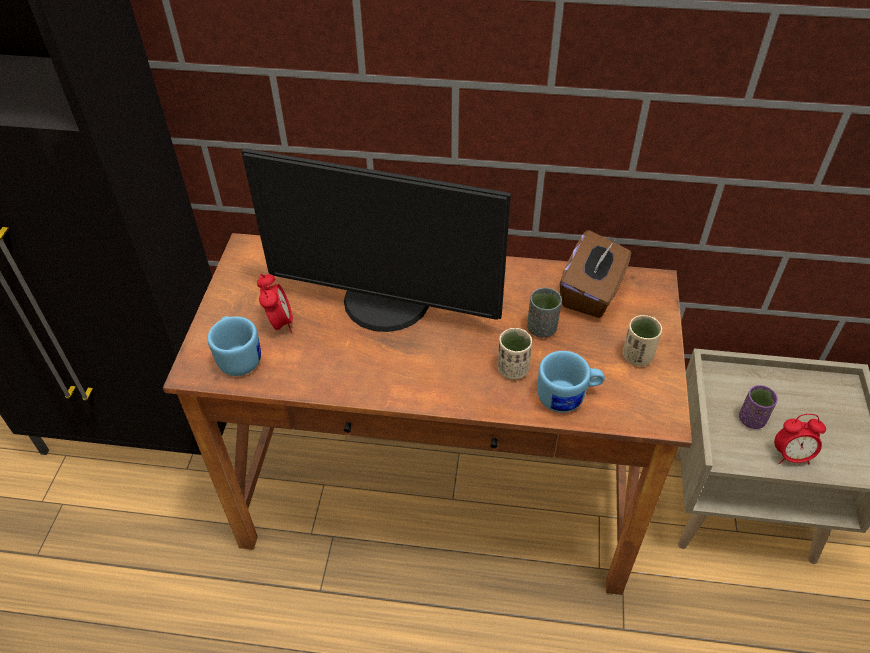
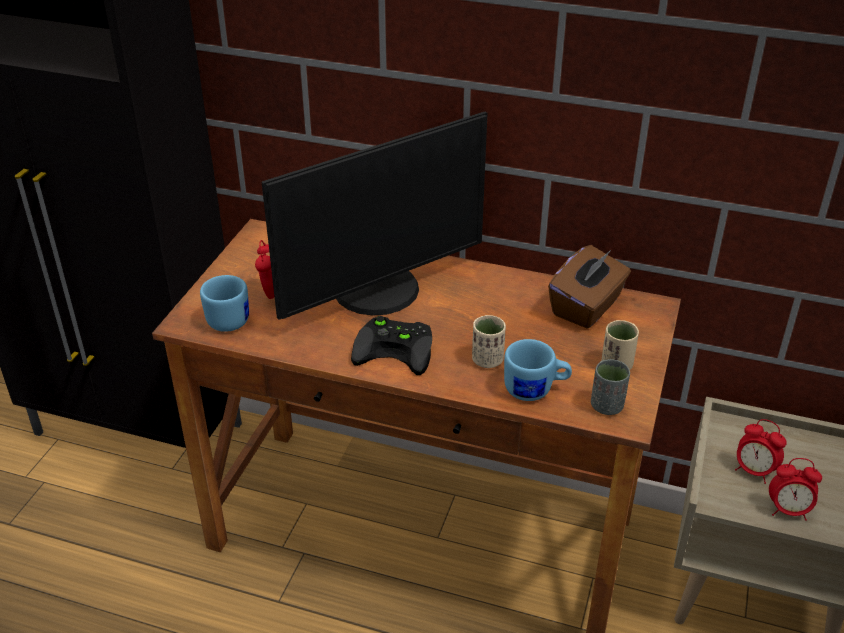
camera: 10 degrees right, 10 degrees down
(385, 303) = (379, 292): monitor -> monitor turned 60 degrees counterclockwise
(421, 369) = (397, 349): none -> black game controller
(542, 328) = (527, 330): grey cup -> grey cup (607, 406)
(751, 419) = (753, 471): purple cup -> alarm clock

